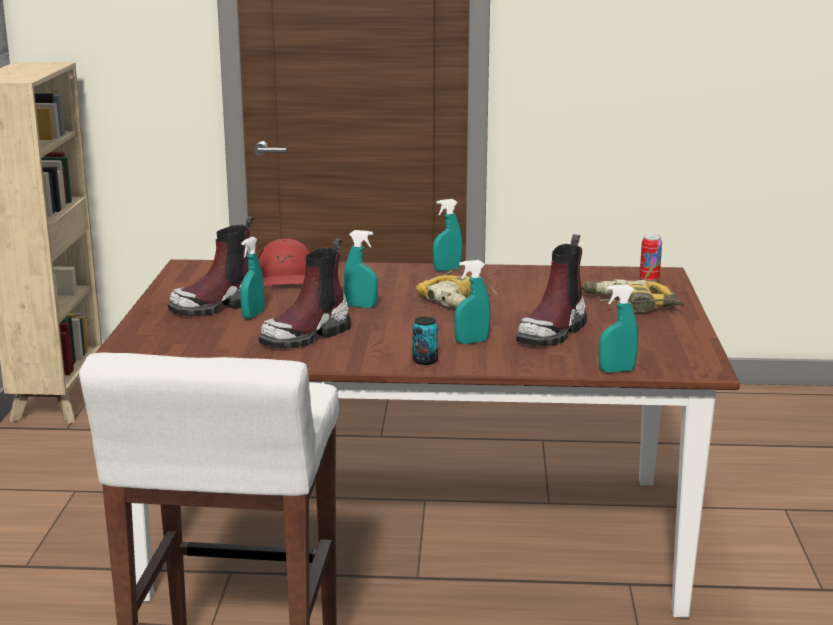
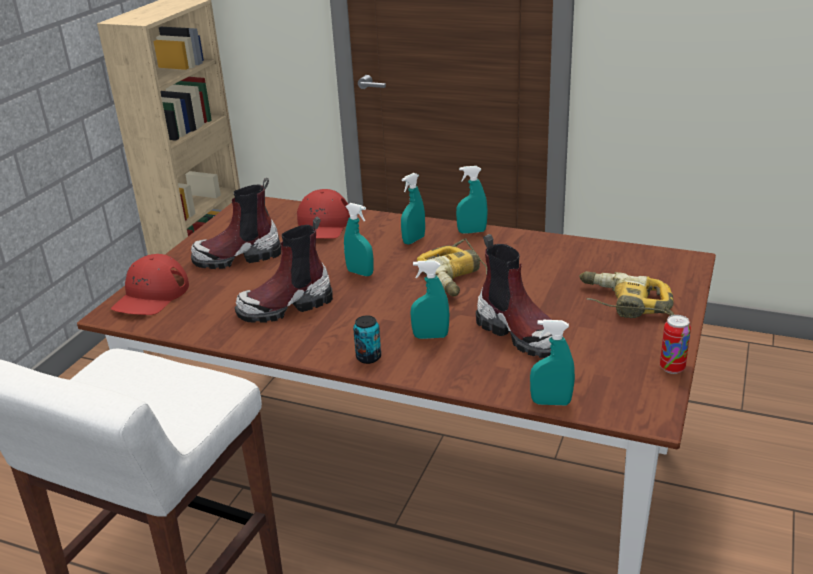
camera: 20 degrees right, 10 degrees up
(149, 341) = (151, 295): none -> red cap
(253, 315) = (259, 273): turquoise spray bottle -> turquoise spray bottle (413, 240)
(552, 332) = (519, 333): boot -> boot turned 90 degrees counterclockwise
(649, 279) = (667, 268): can -> can (672, 368)

